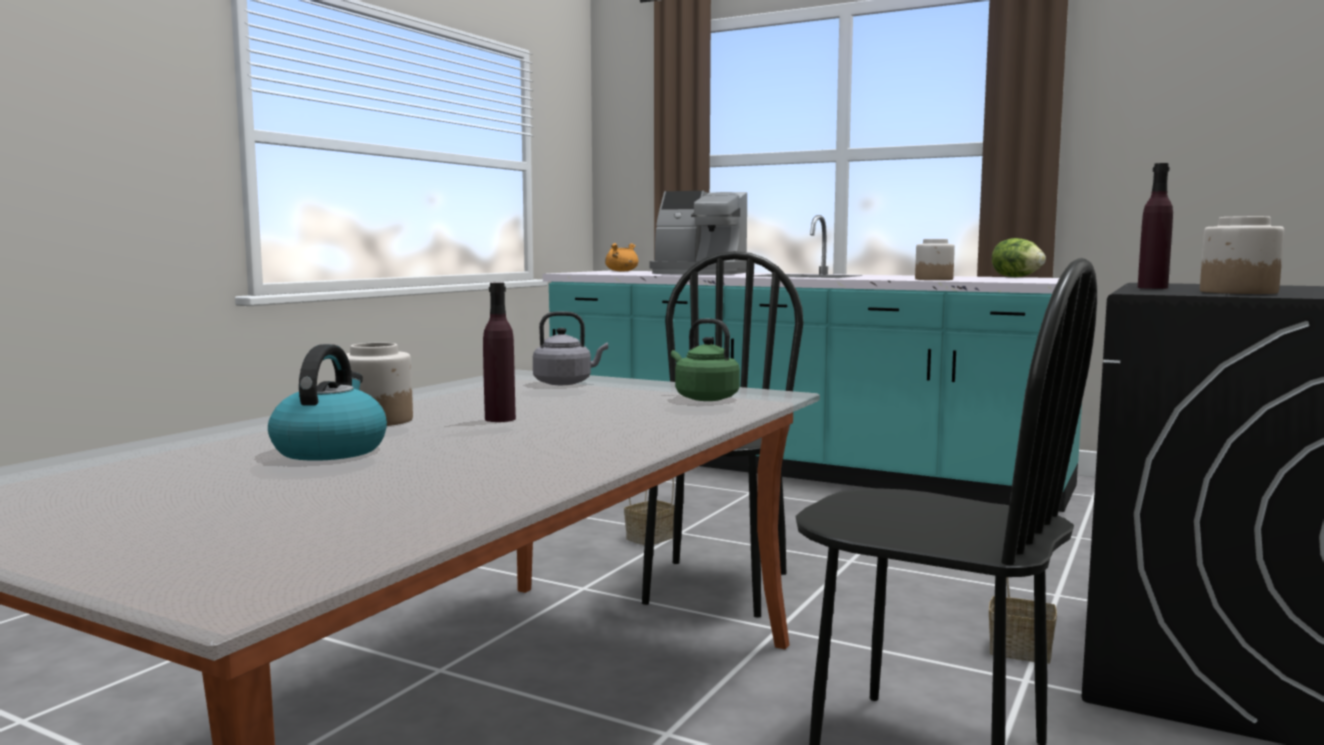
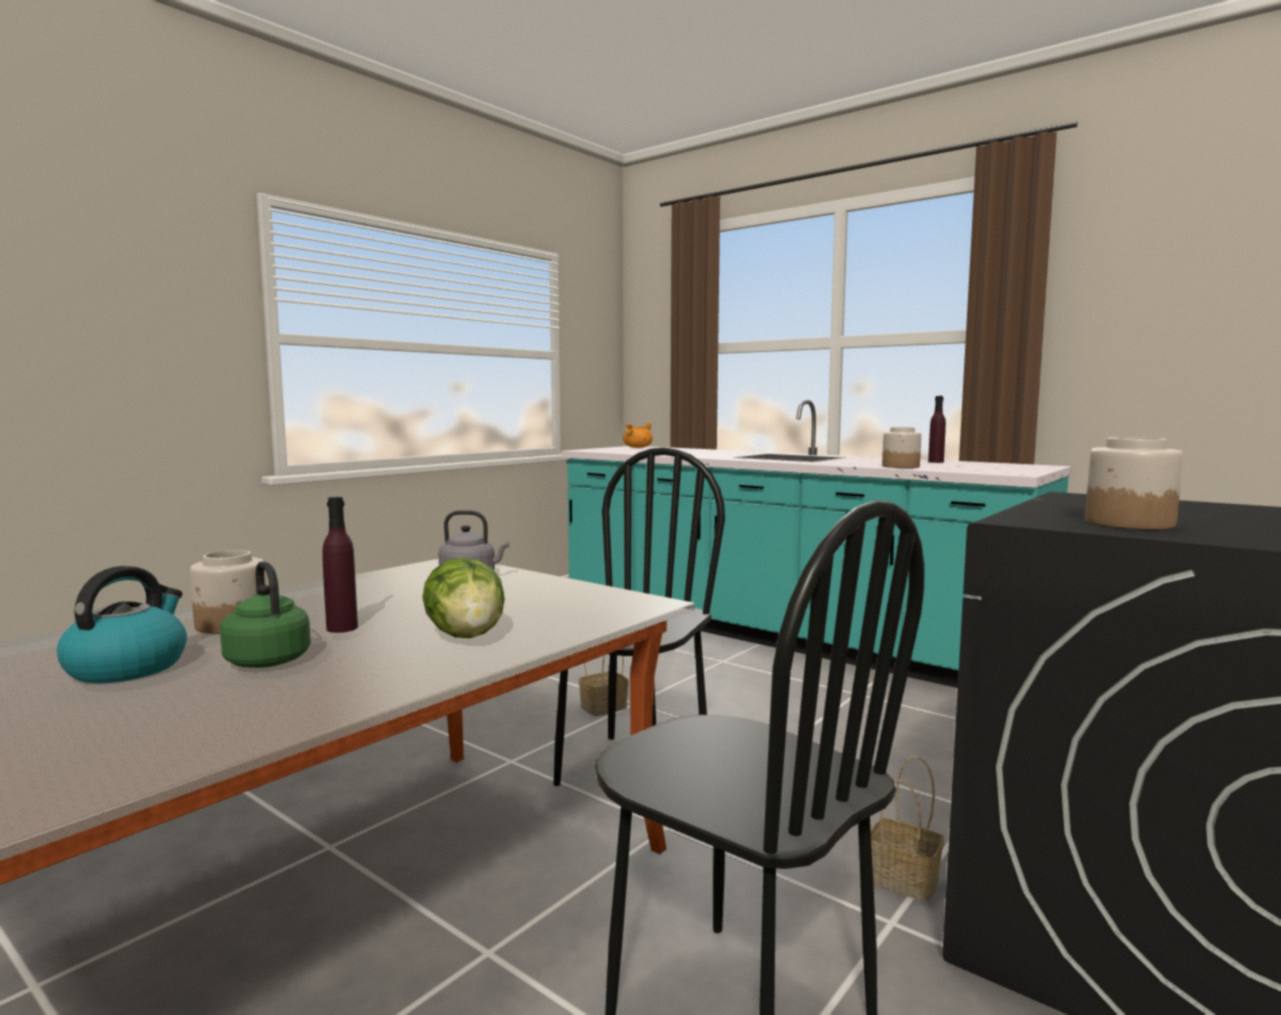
camera: 10 degrees right, 0 degrees up
(698, 273) = (696, 452): coffee machine -> none
(703, 398) = (571, 605): green kettle -> green kettle (266, 660)
(1016, 277) = (993, 463): lettuce -> lettuce (467, 636)
(1152, 288) = (1046, 508): purple bottle -> purple bottle (935, 462)

